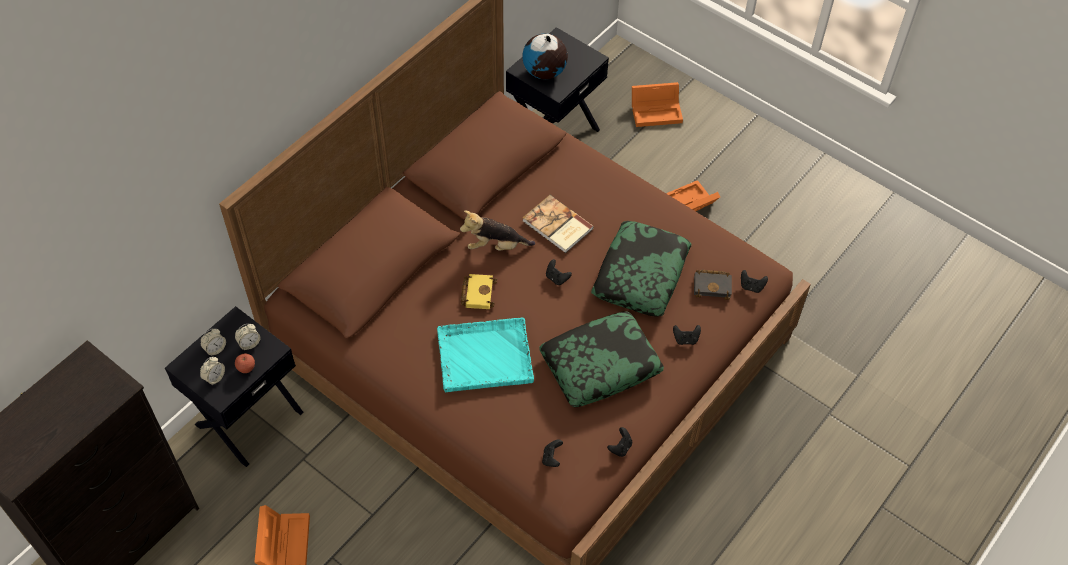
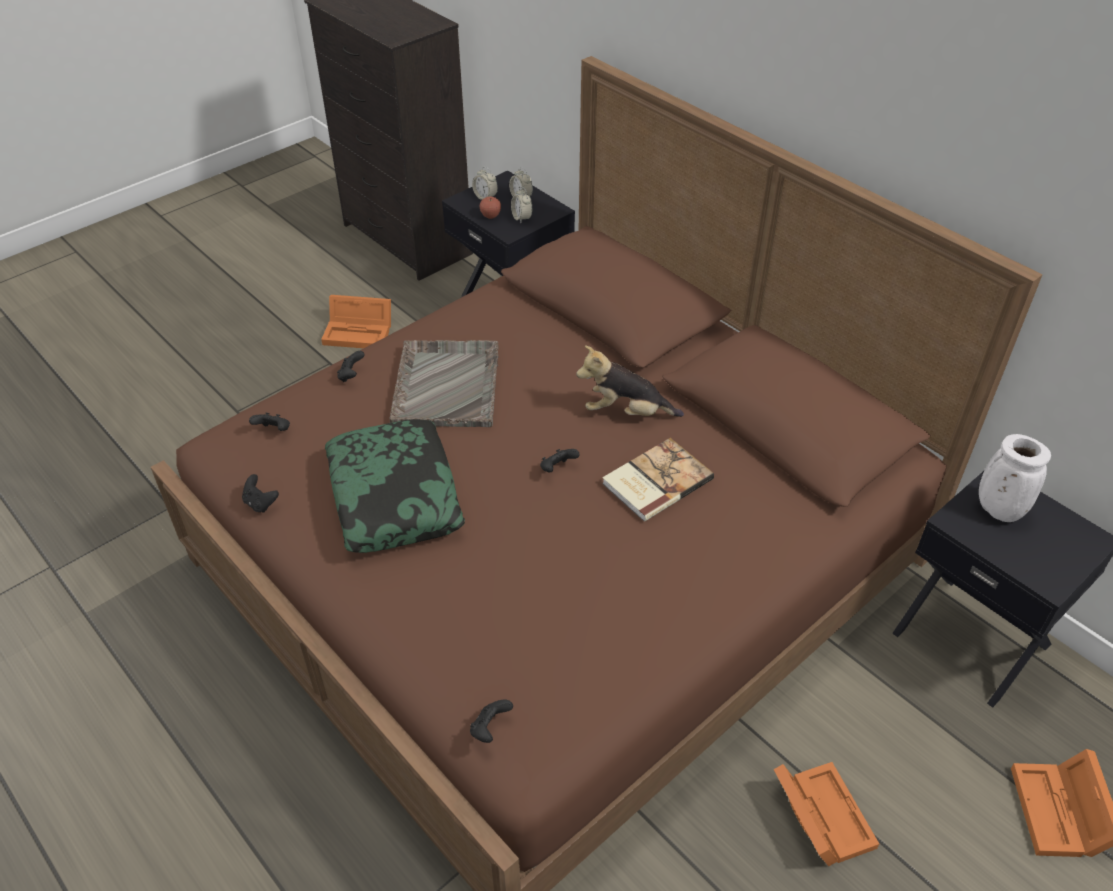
camera: 100 degrees right, 10 degrees down
(477, 292) = (549, 387): yellow book -> none
(484, 356) = (447, 384): turquoise tray -> grey tray
(495, 246) = (626, 412): plush toy -> plush toy turned 90 degrees counterclockwise
(544, 72) = (997, 510): globe -> white vase
(640, 275) = (544, 568): pillow -> none
(685, 339) = (408, 607): black game controller -> black game controller (351, 375)
(713, 285) = (502, 666): black book -> none

